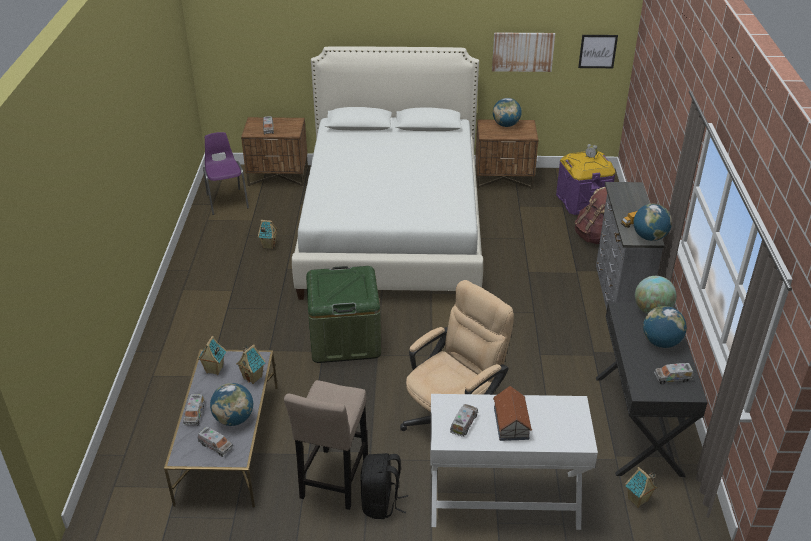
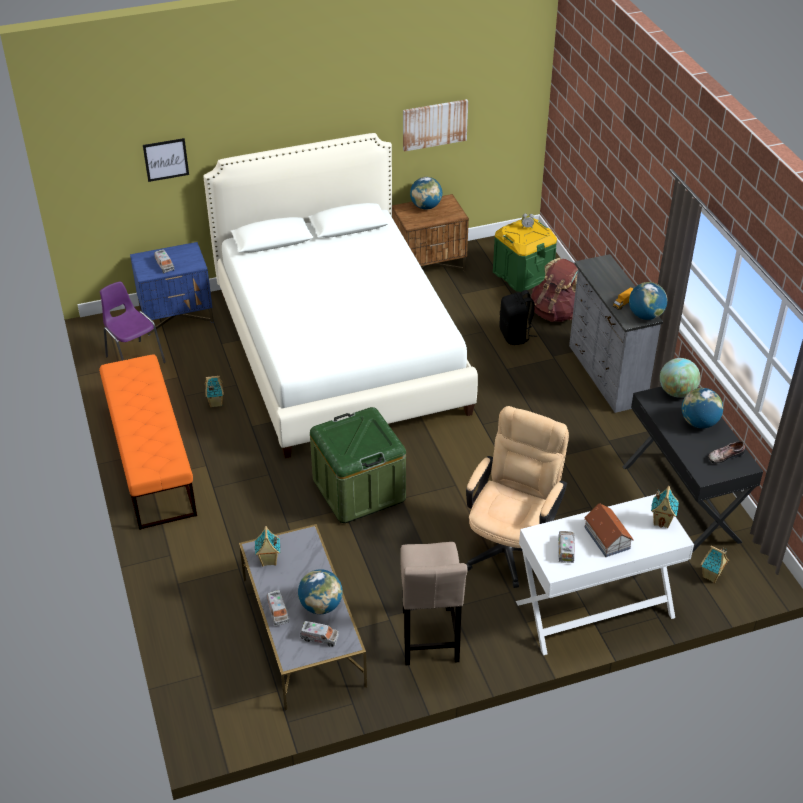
camera: 20 degrees left, 5 degrees up
(193, 275) = (151, 459): none -> orange bench
(253, 377) = (314, 558): toy house -> toy house (662, 521)
(278, 176) = (177, 315): brown nightstand -> blue nightstand
(381, 503) = (486, 647): black backpack -> black backpack (515, 335)
(582, 201) = (522, 274): purple storage box -> green storage box
(597, 51) = (512, 110): picture -> picture (166, 159)
(672, 378) = (724, 455): toy truck -> shoe

